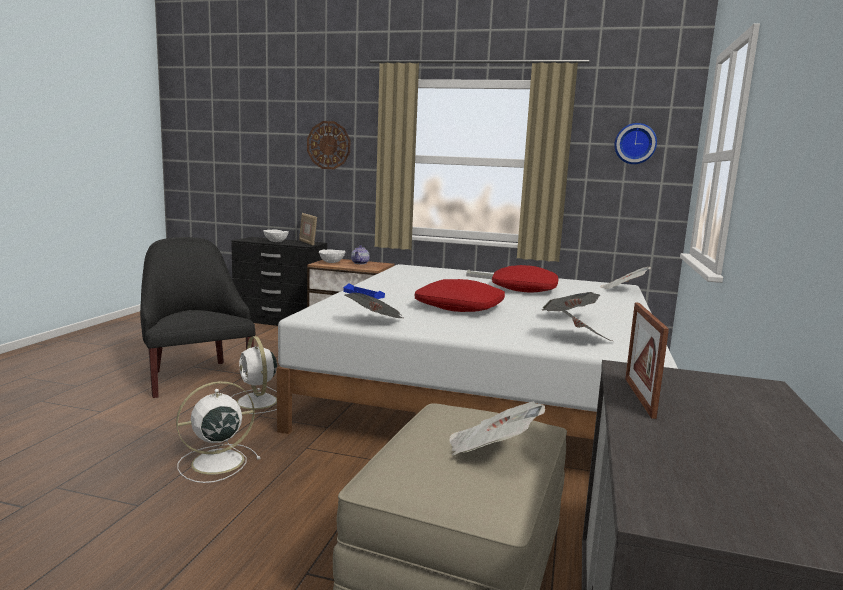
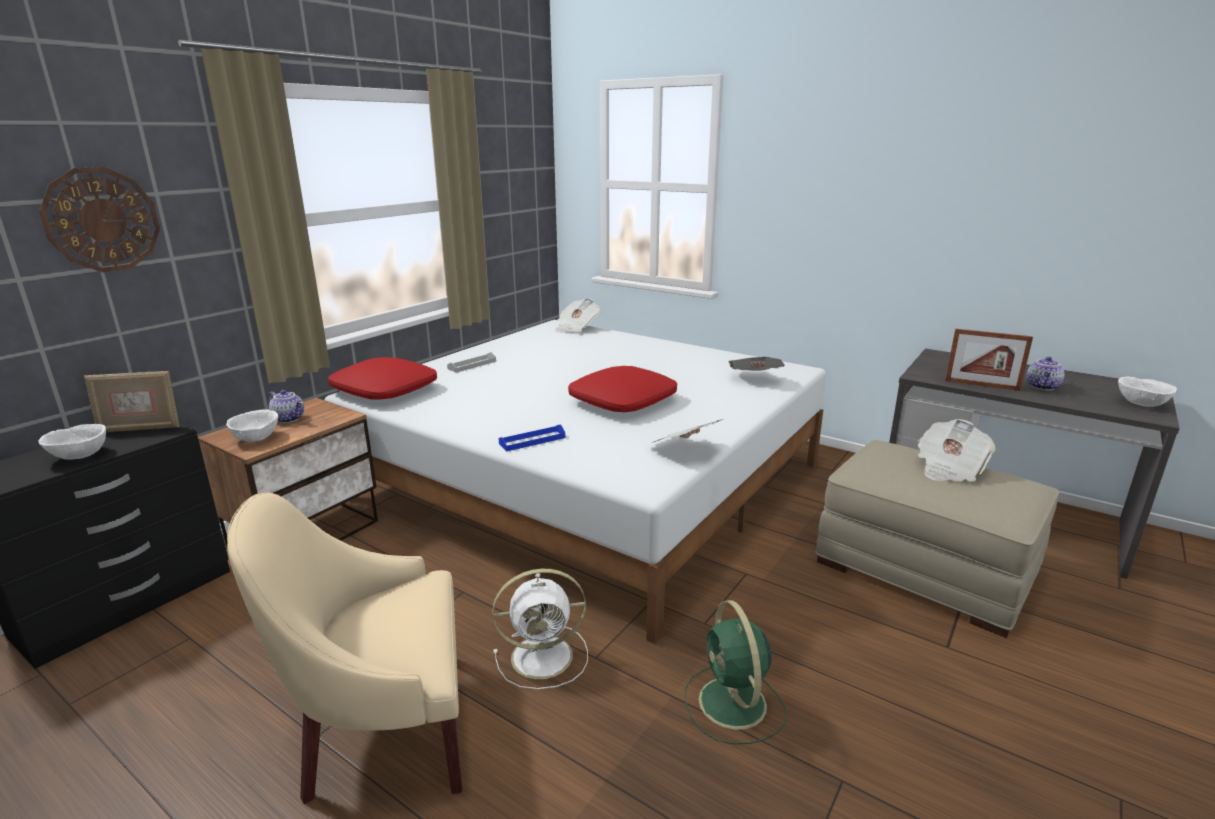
camera: 70 degrees left, 10 degrees up
(196, 377) = (383, 730): black armchair -> beige armchair
(215, 462) = (733, 705): white fan -> green fan
(524, 288) = (547, 360): red pillow -> red pillow (384, 390)
(568, 317) = (679, 368): newspaper -> none
(635, 143) = (515, 169): wall clock -> none
(703, 438) = (1043, 387): none -> teapot
(731, 515) = (1140, 404): none -> white bowl

